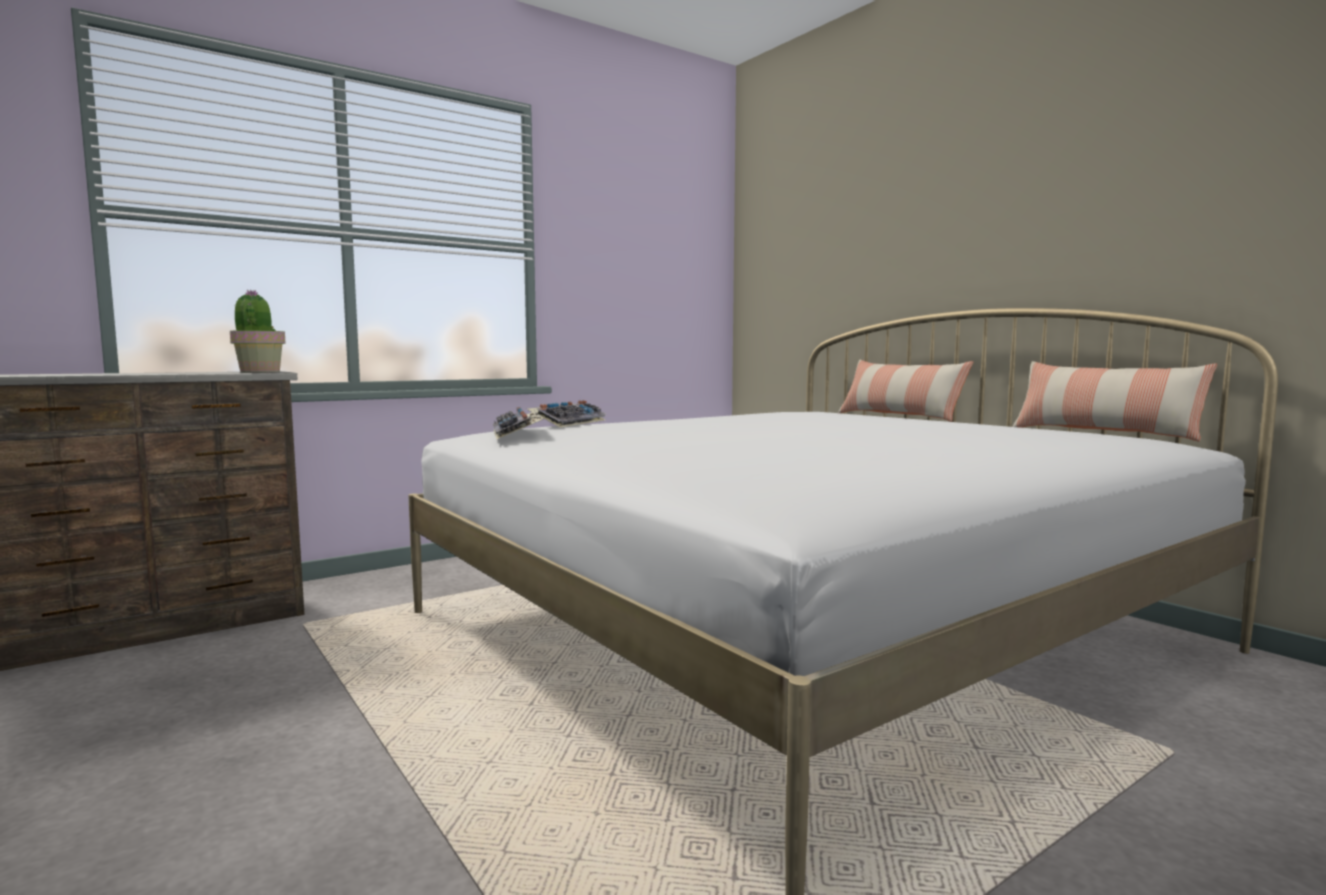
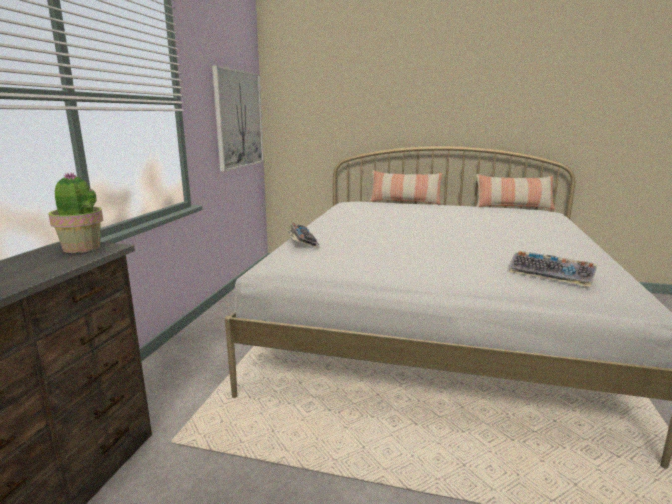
camera: 40 degrees left, 10 degrees up
(517, 434) = (322, 261): keyboard -> keyboard (552, 274)
(668, 283) = (239, 119): none -> picture

